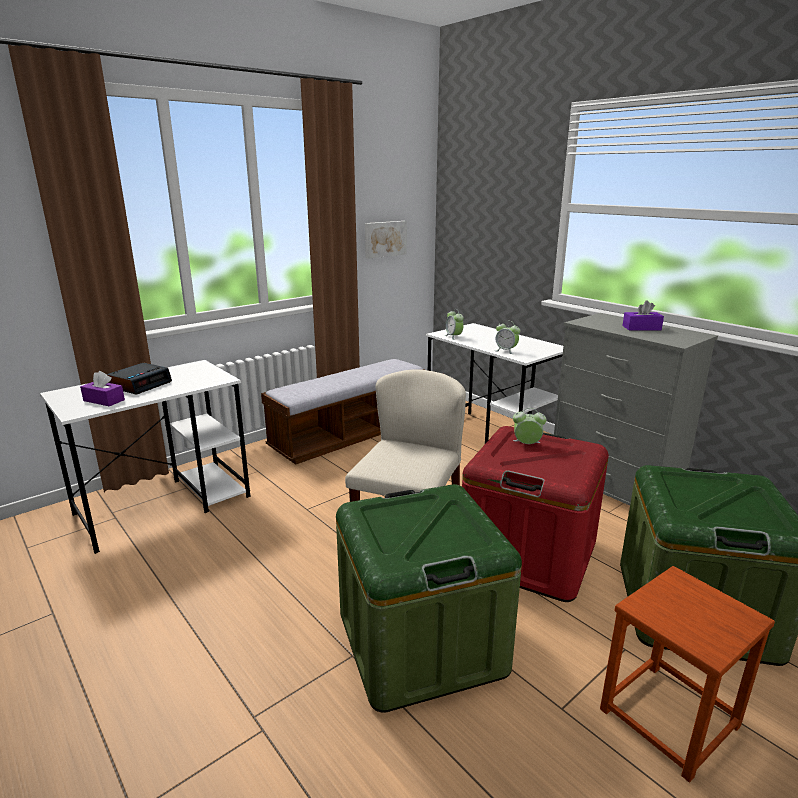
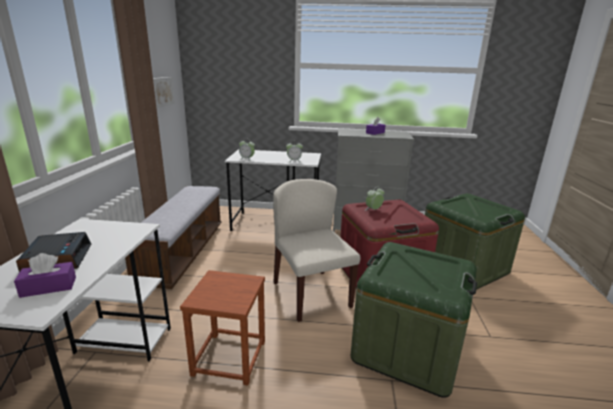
camera: 45 degrees left, 0 degrees up
(669, 718) = (516, 314): brown stool -> brown stool (230, 358)

